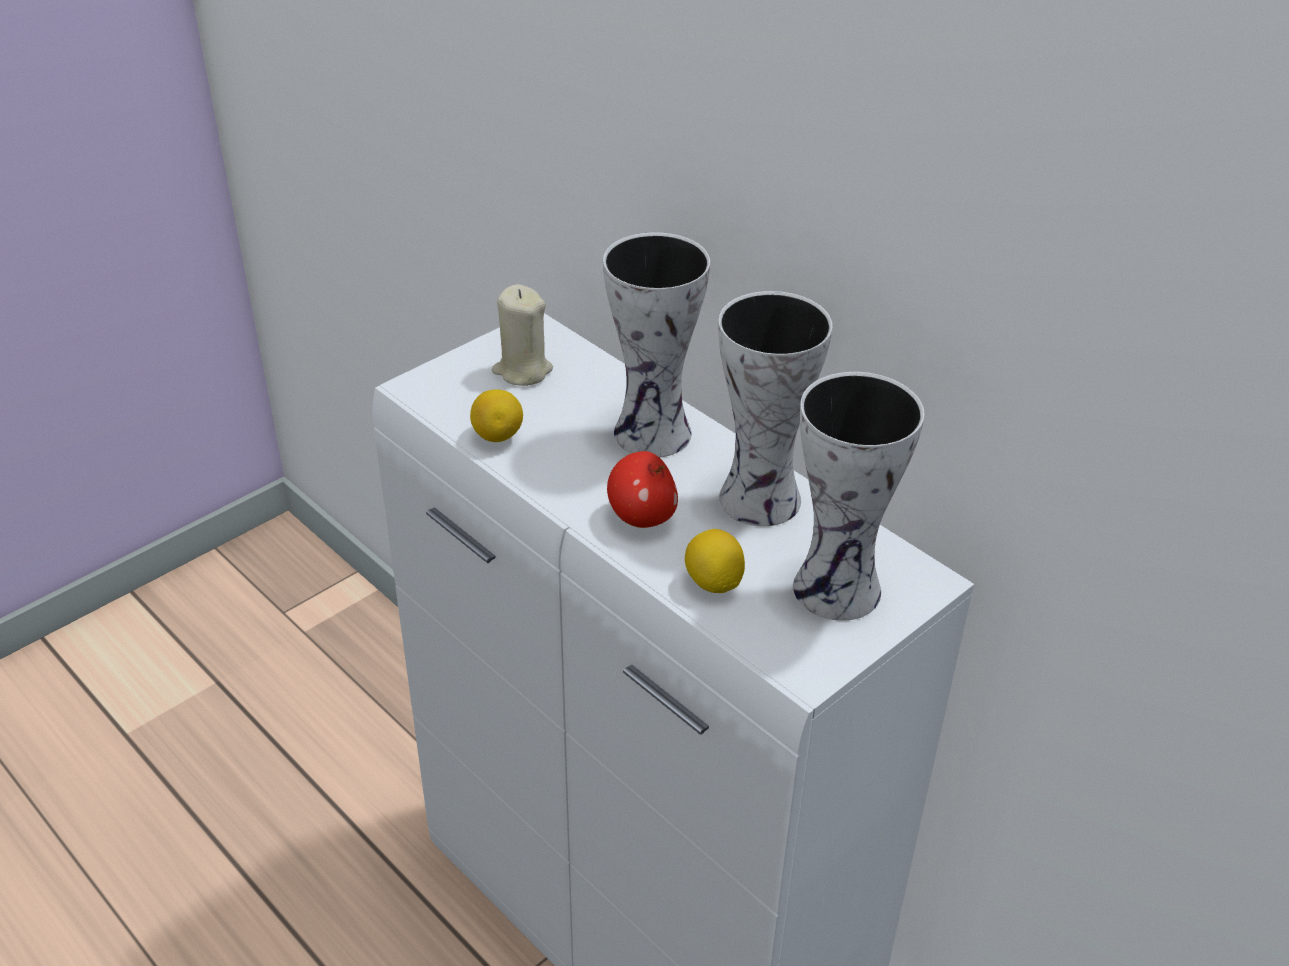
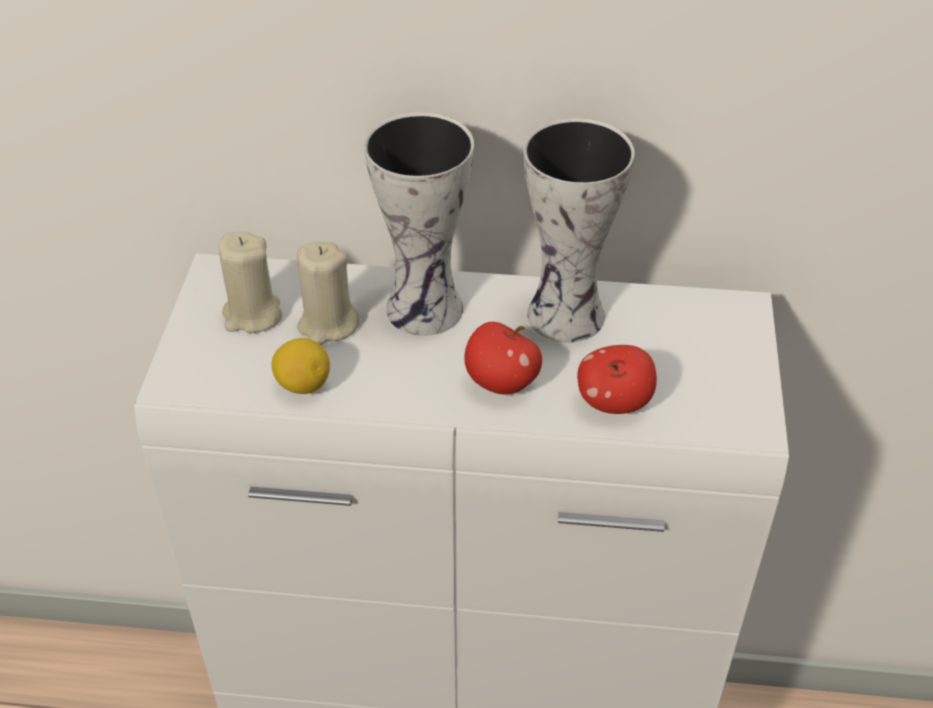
camera: 40 degrees left, 5 degrees up
(566, 405) = (328, 325): none -> beige candle
(713, 583) = (614, 402): lemon -> apple
(841, 590) = (701, 351): vase -> none

